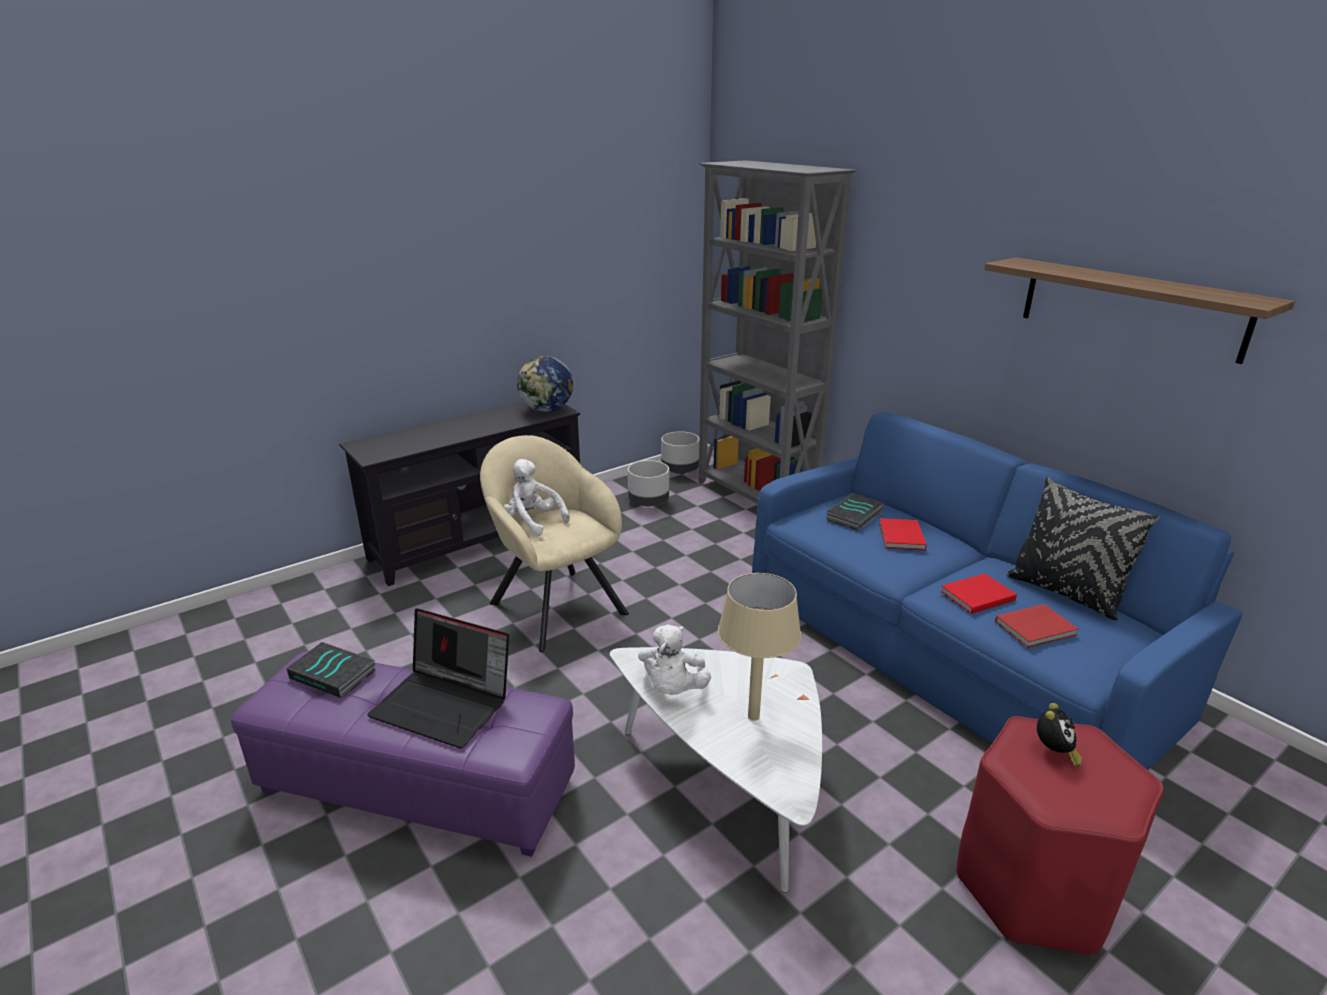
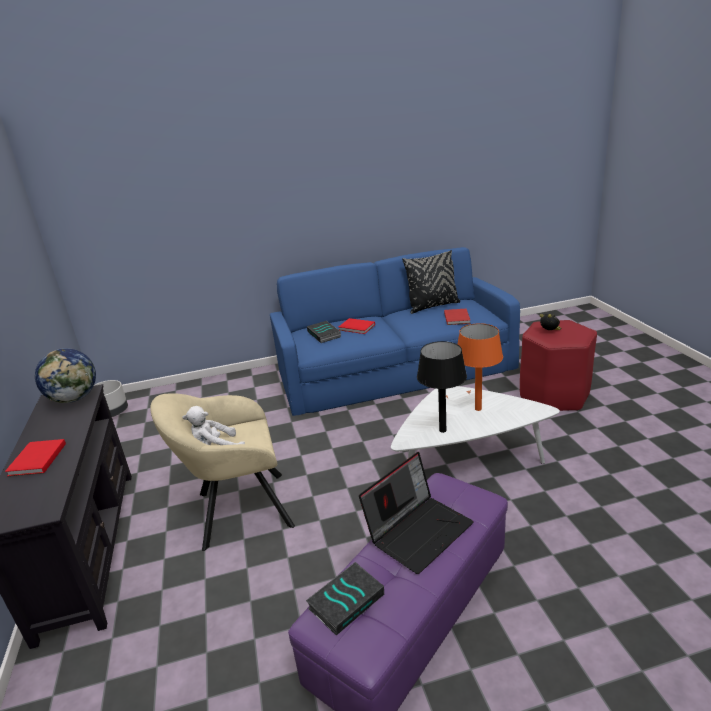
camera: 65 degrees left, 0 degrees up
(648, 502) = (141, 437): grey planter -> none
(673, 688) = (442, 430): white plush toy -> black table lamp
(753, 716) = (477, 408): beige table lamp -> orange table lamp
(755, 497) = (192, 390): grey bookcase -> none
(975, 596) = (423, 324): red book -> red book (36, 460)
(1130, 307) = (386, 168): shelf -> none

